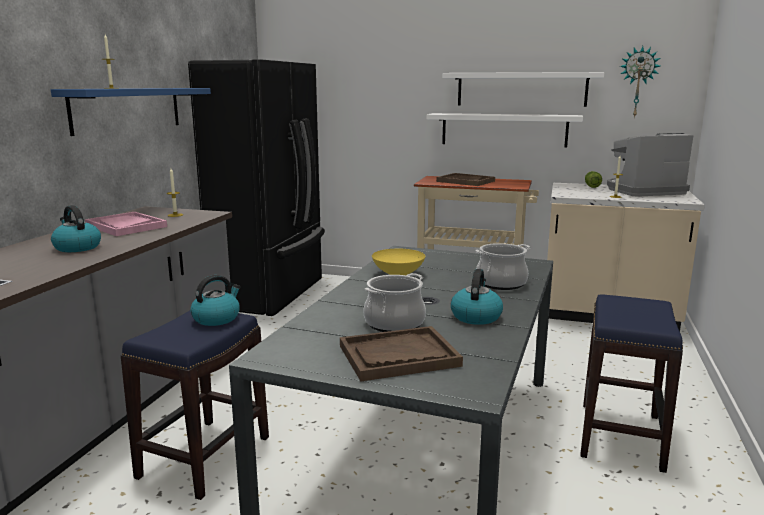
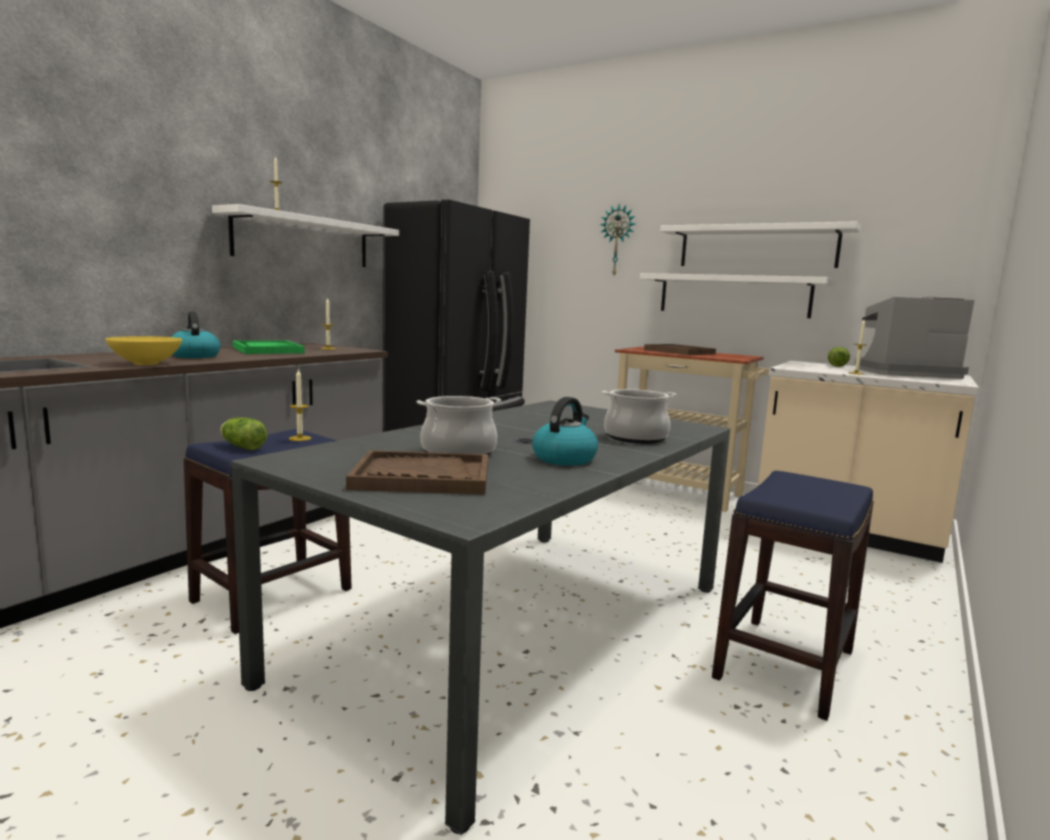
camera: 15 degrees right, 5 degrees down
(126, 226) = (267, 350): pink tray -> green tray
(128, 109) = (304, 240): blue shelf -> white shelf
(177, 336) = (242, 446): none -> lettuce
(216, 318) = (300, 438): kettle -> candle
(397, 274) = (521, 419): yellow bowl -> yellow bowl (146, 363)
(638, 82) = (907, 237): wall clock -> wall clock (617, 240)

